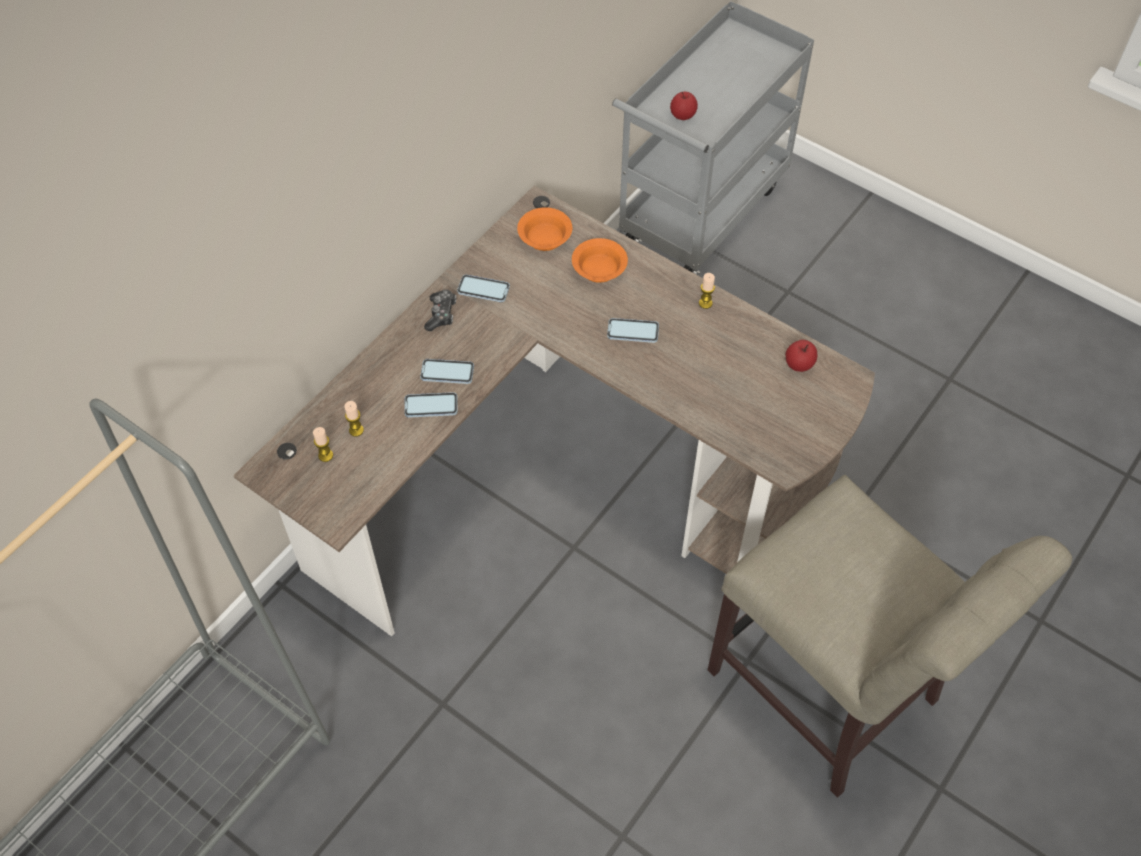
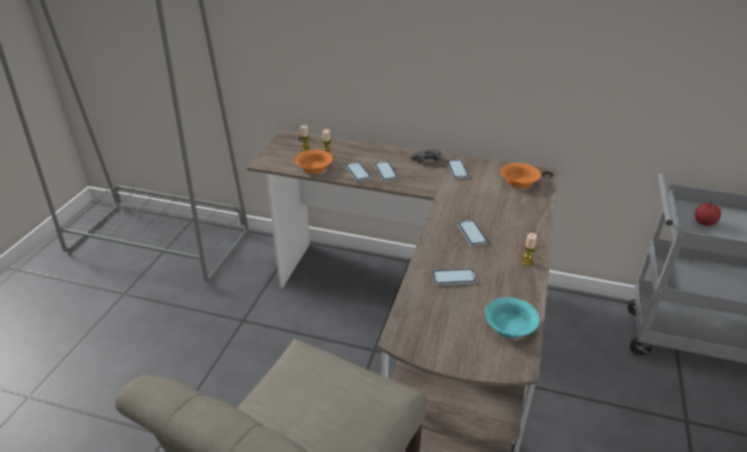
camera: 70 degrees right, 20 degrees down
(598, 270) = (512, 208): orange bowl -> orange bowl (313, 168)
(706, 381) = (453, 278): none -> phone
(799, 364) = (508, 327): apple -> turquoise bowl

